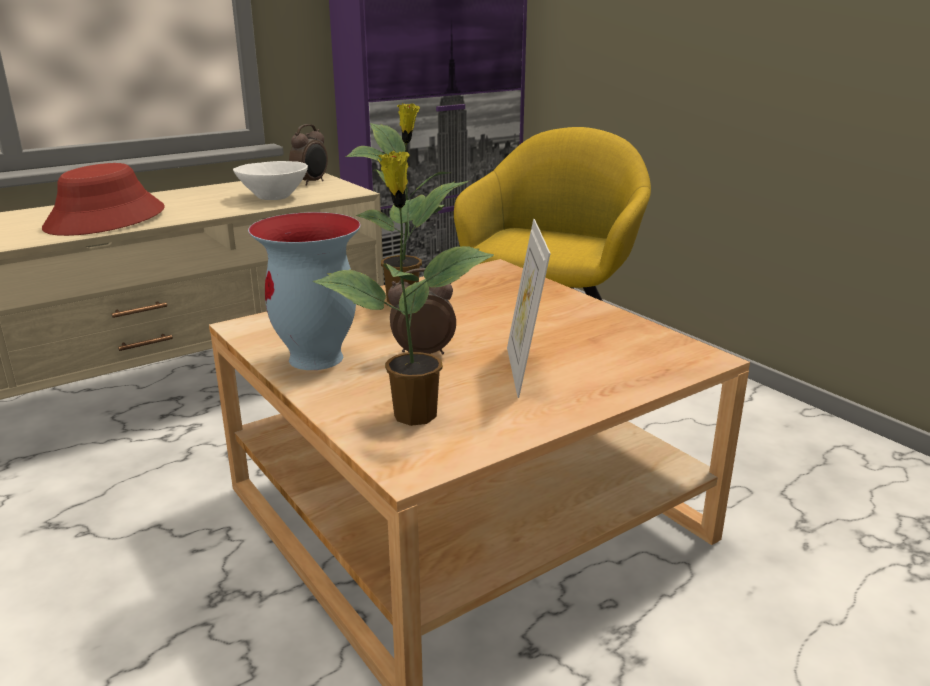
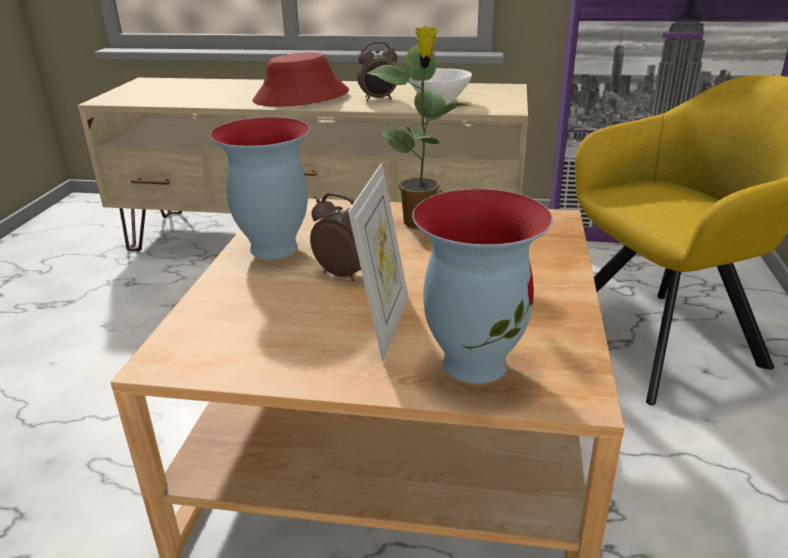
camera: 45 degrees right, 5 degrees up
(311, 183) = (494, 94): alarm clock -> alarm clock (378, 99)
(413, 416) = (239, 323): potted plant -> none
(524, 371) = (384, 325): picture frame -> picture frame turned 150 degrees clockwise
(621, 366) = (474, 362): none -> vase

